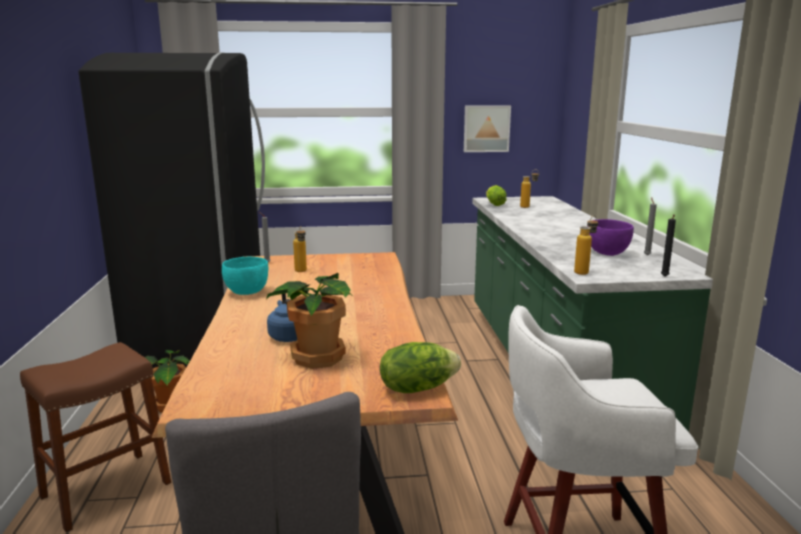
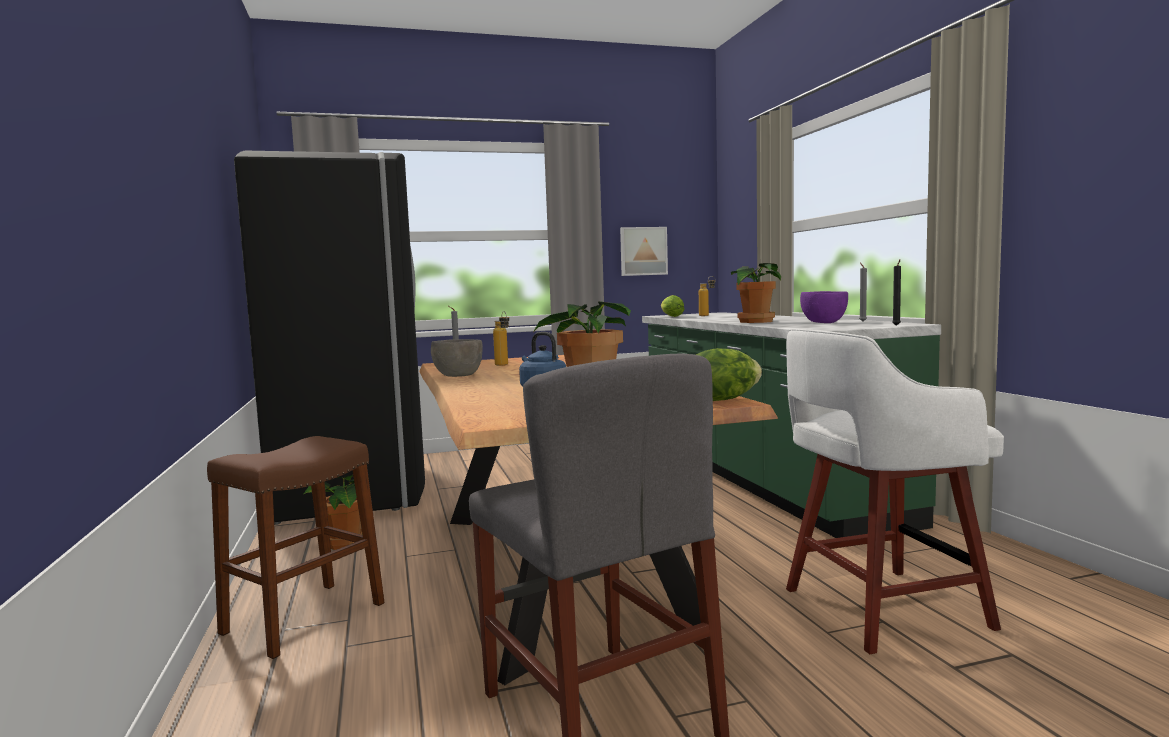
camera: 10 degrees left, 10 degrees down
(246, 292) = (458, 376): turquoise bowl -> grey bowl
(549, 237) = (754, 321): none -> potted plant
(584, 271) = (817, 328): bottle -> none

